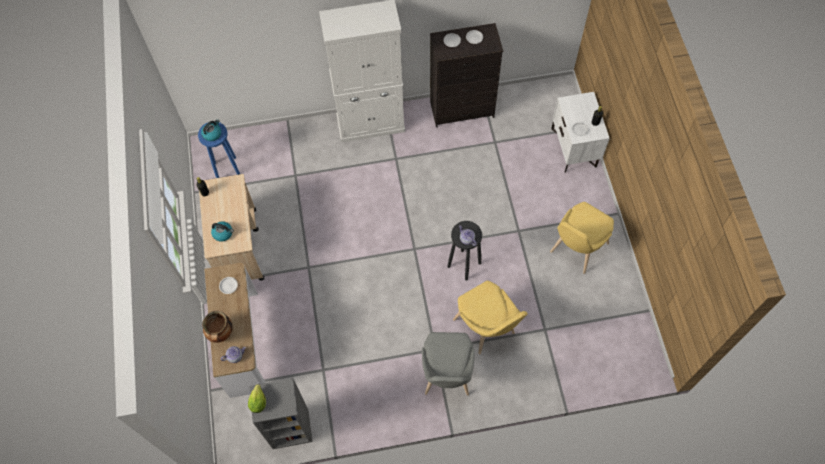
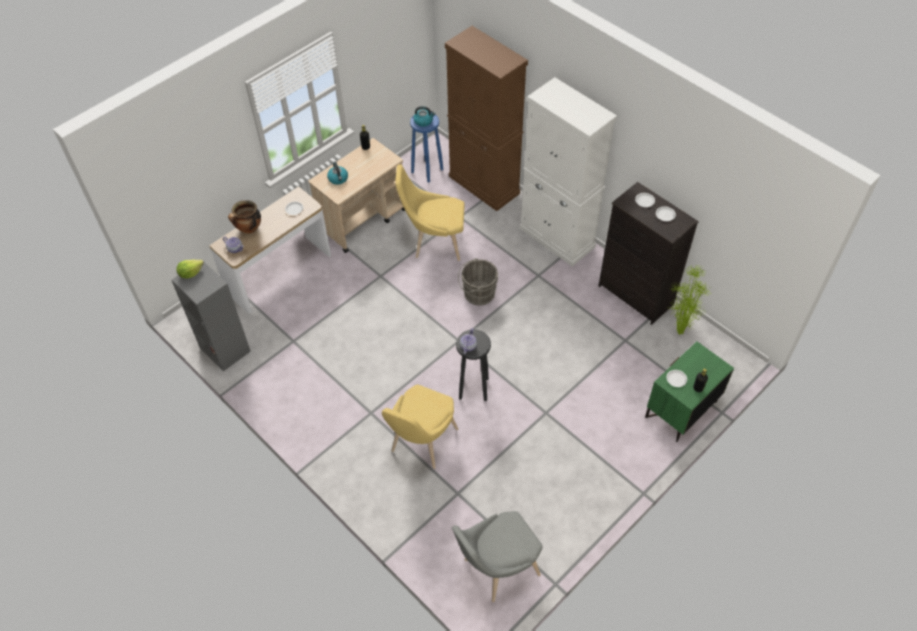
camera: 55 degrees right, 10 degrees down
(277, 138) = (484, 185): none -> brown cabinet
(380, 209) = (477, 294): none -> grey bucket
(446, 377) = (350, 437): grey chair -> grey chair (496, 569)
(512, 106) = (678, 332): none -> potted plant
(574, 147) = (681, 410): white nightstand -> green nightstand
(576, 250) = (566, 474): yellow chair -> yellow chair (434, 242)

